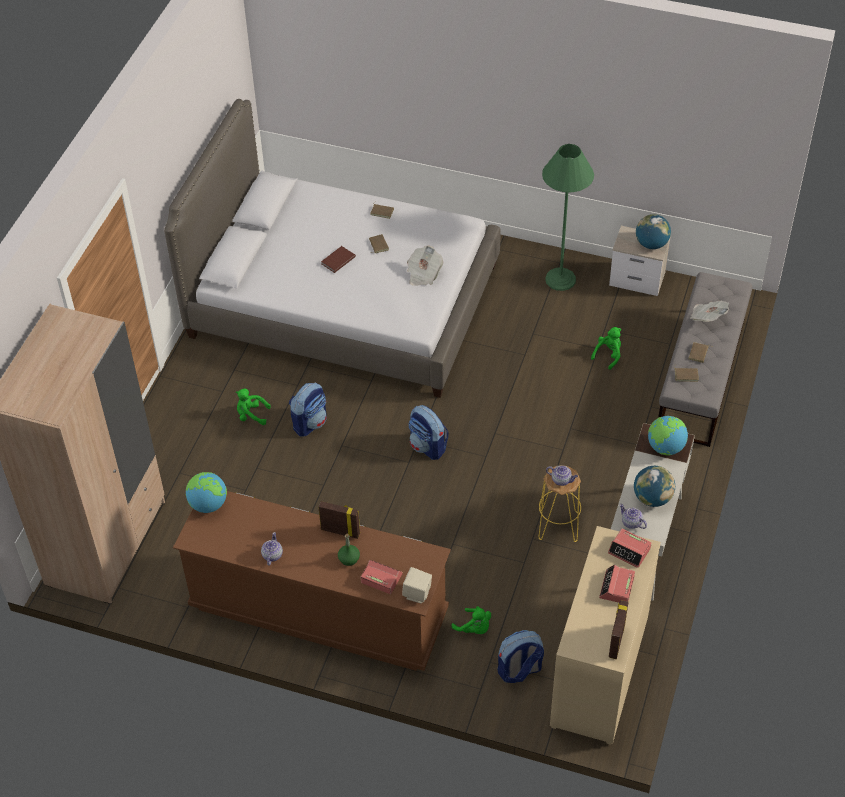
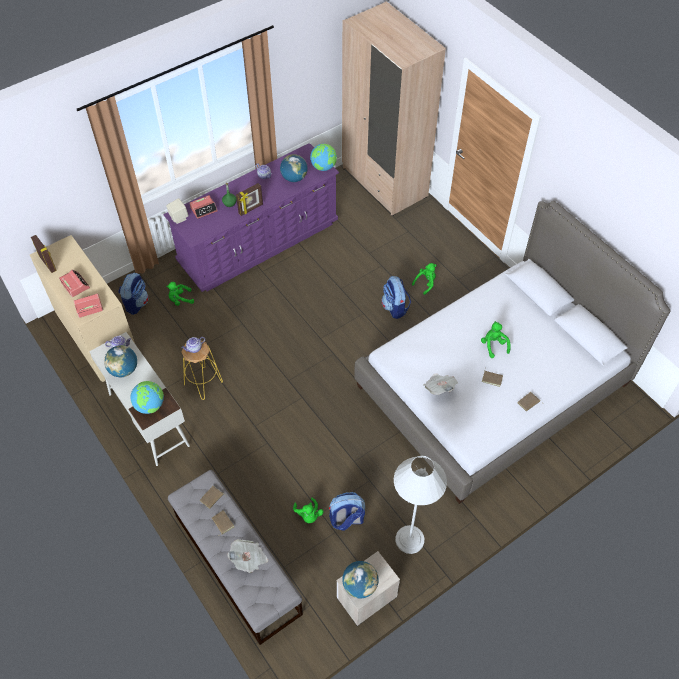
camera: 125 degrees right, 5 degrees up
(252, 522) = (294, 178): none -> globe
(319, 609) = (259, 243): brown dresser -> purple dresser
(337, 260) = (493, 345): brown book -> green plush toy
(428, 446) = (323, 355): backpack -> backpack (346, 519)
(560, 279) = (409, 539): green floor lamp -> white floor lamp

